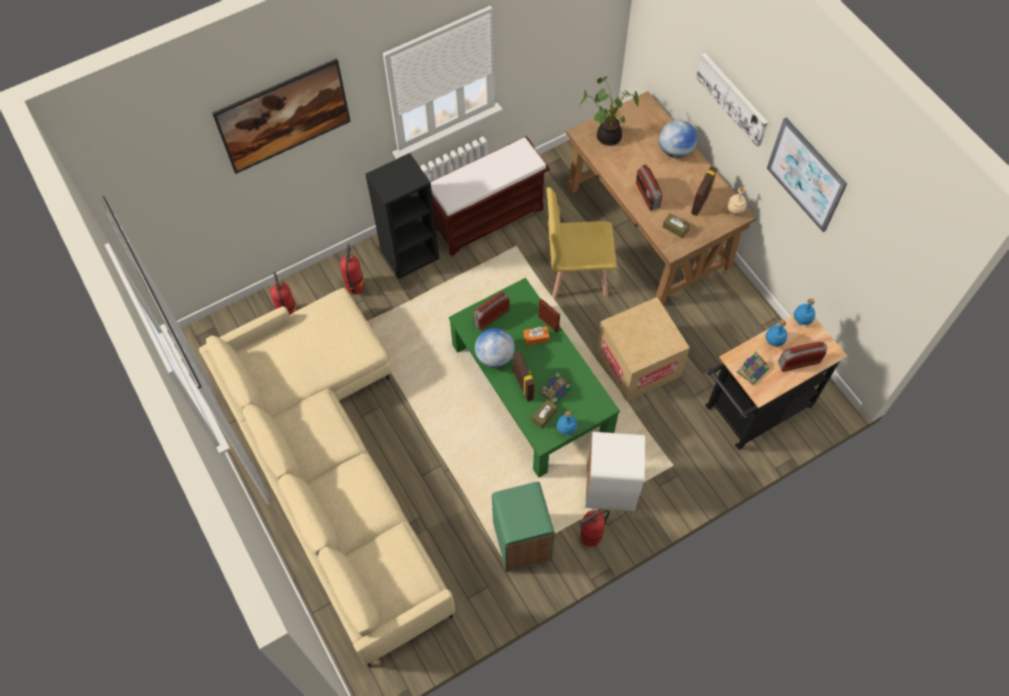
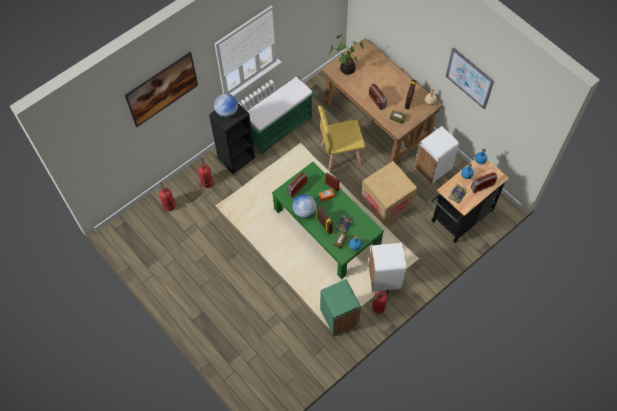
camera: 10 degrees left, 0 degrees up
(333, 468) = (218, 294): beige sofa -> none
(488, 217) = (280, 128): brown bench -> green bench
(675, 151) = (388, 71): globe -> globe (227, 112)
(724, 321) = (433, 169): none -> white trash can
(732, 98) = (419, 38): picture -> none

